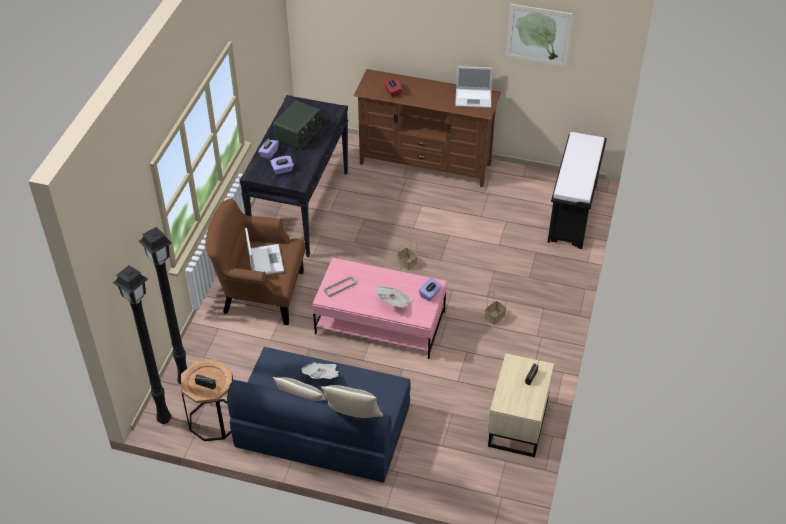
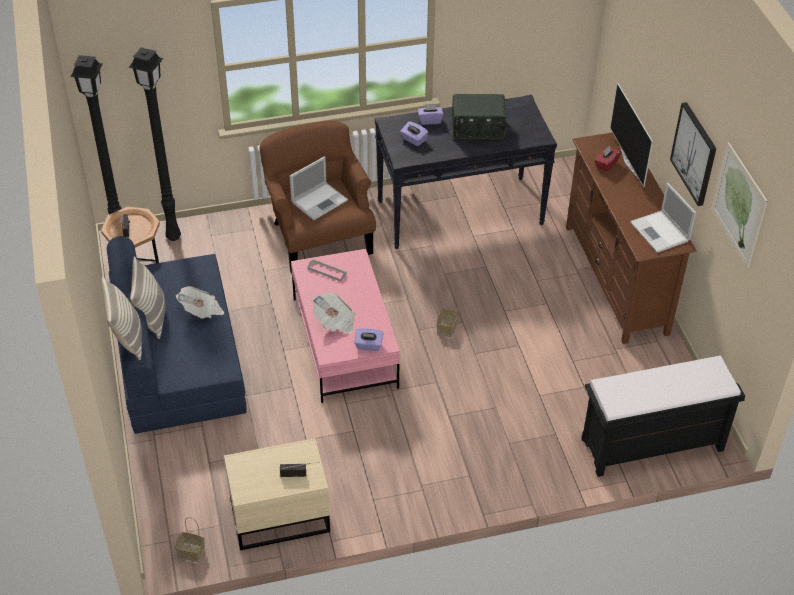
camera: 60 degrees right, 0 degrees up
(399, 81) = (629, 162): none -> television
(467, 34) = (694, 153): none -> picture
(494, 318) = (421, 435): basket -> basket (190, 552)

